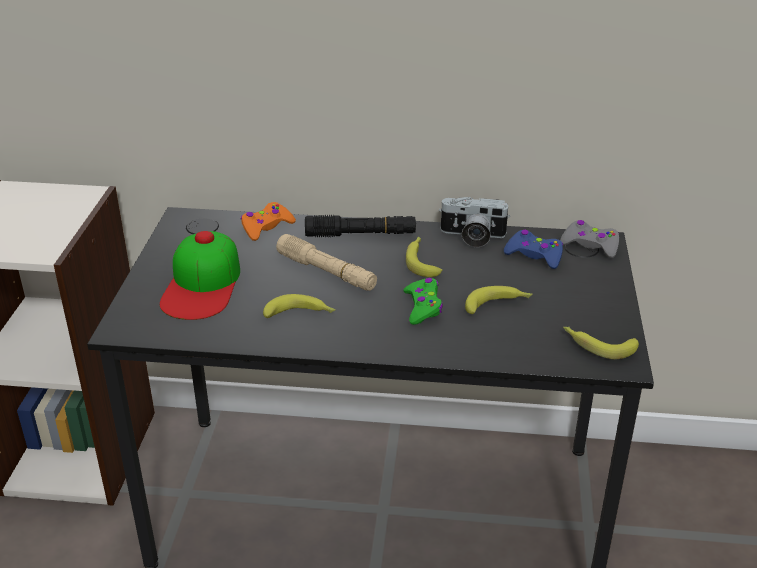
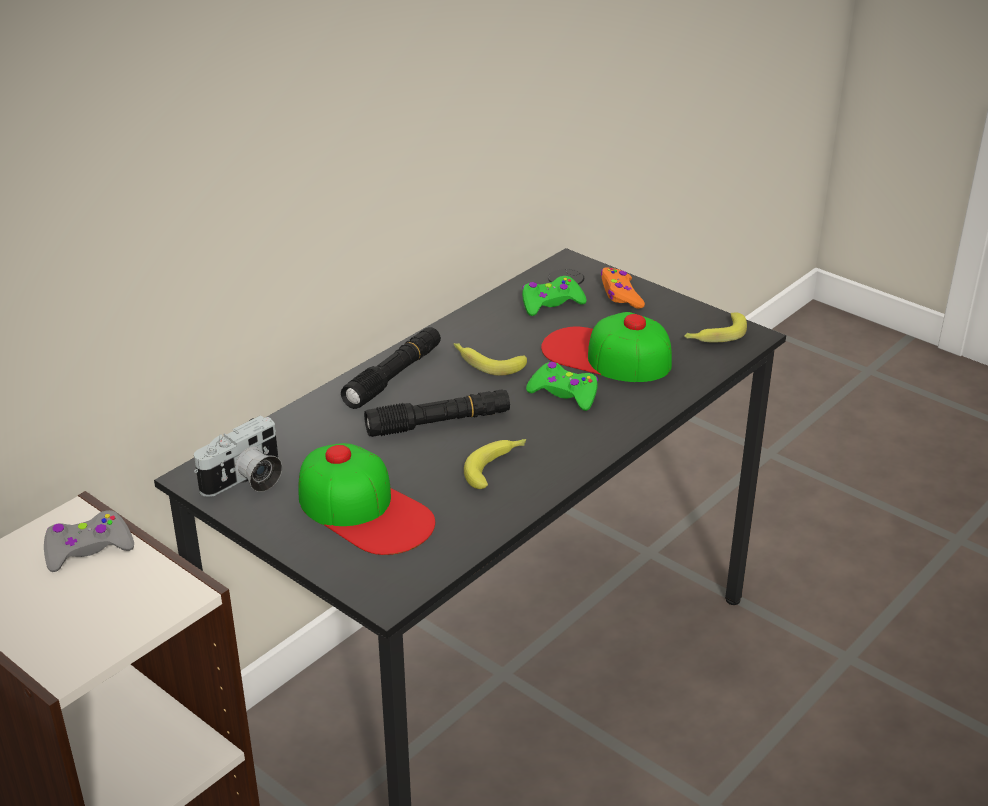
camera: 55 degrees left, 0 degrees up
(266, 227) = (299, 427): orange game controller -> orange game controller (620, 295)
(326, 272) = (438, 423): beige flashlight -> black flashlight
(472, 237) = (479, 320): camera -> camera (246, 481)
(498, 305) = (606, 355): banana -> cap
(534, 255) = (551, 303): blue game controller -> green game controller
(590, 245) = (568, 271): grey game controller -> grey game controller (88, 549)

